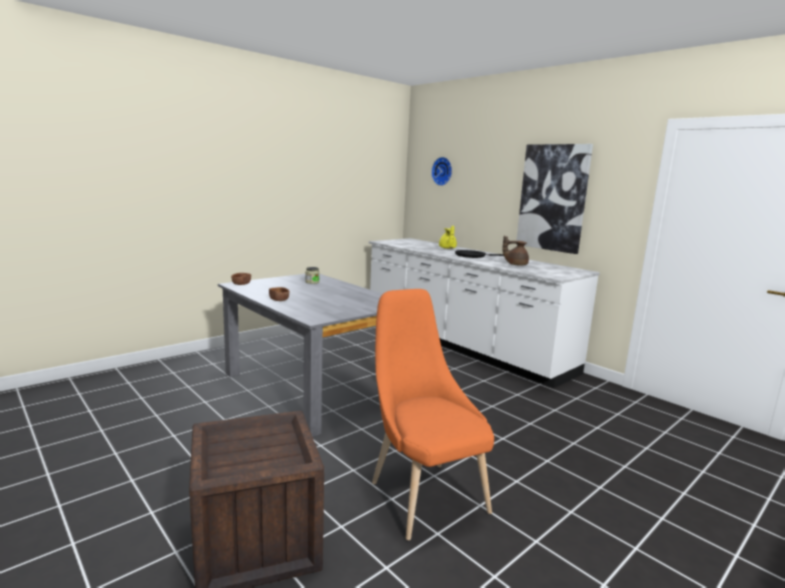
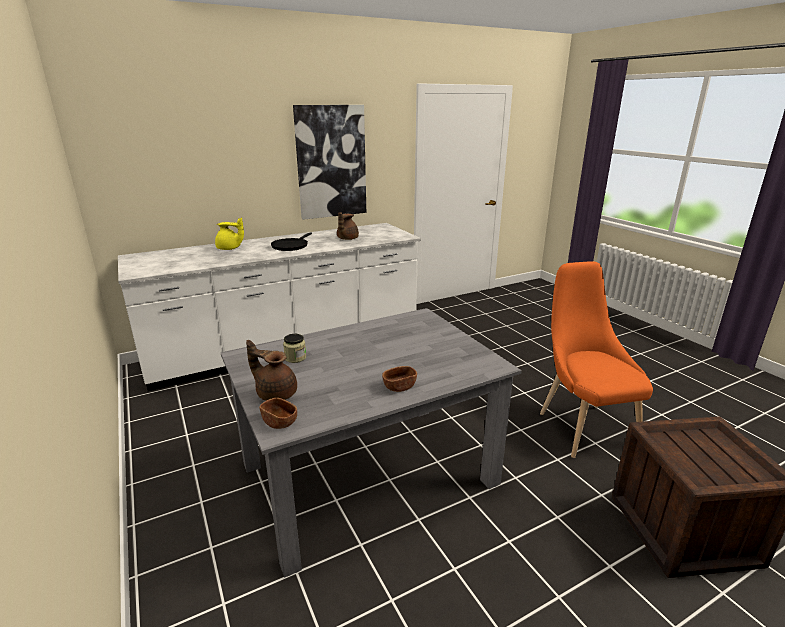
camera: 75 degrees left, 10 degrees up
(270, 282) = (275, 393): none -> brown teapot
(423, 493) = (583, 425): orange chair -> orange chair turned 90 degrees clockwise
(443, 171) = (158, 144): wall clock -> none

